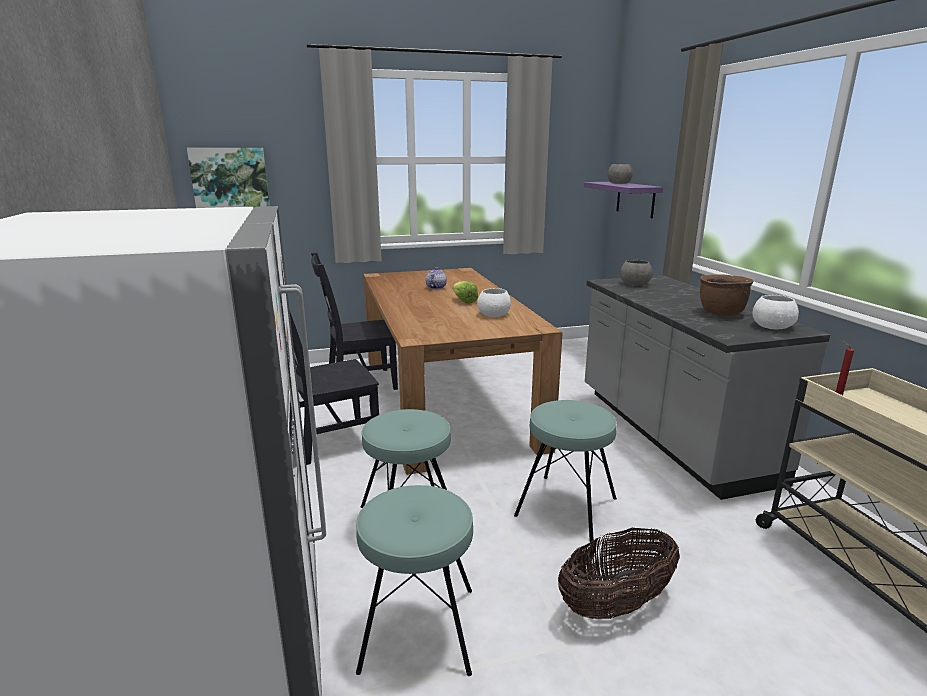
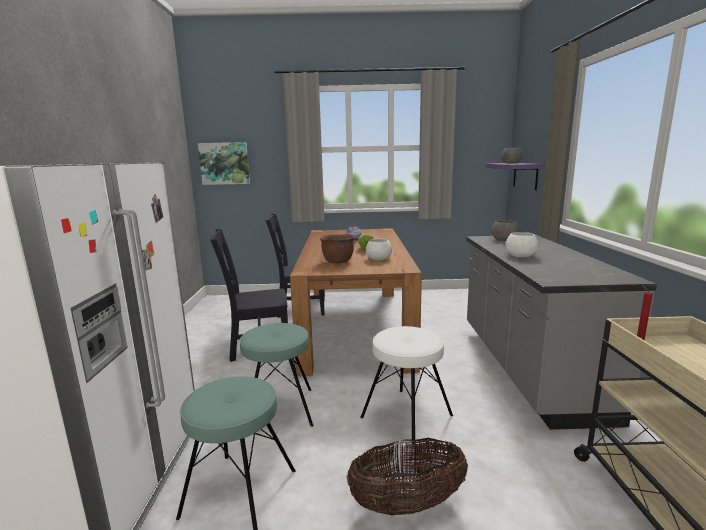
camera: 15 degrees right, 5 degrees down
(566, 507) = (406, 416): turquoise stool -> white stool
(720, 313) = (560, 263): brown cooking pot -> brown cooking pot (337, 261)
(771, 326) = (600, 274): white bowl -> white bowl (520, 255)

